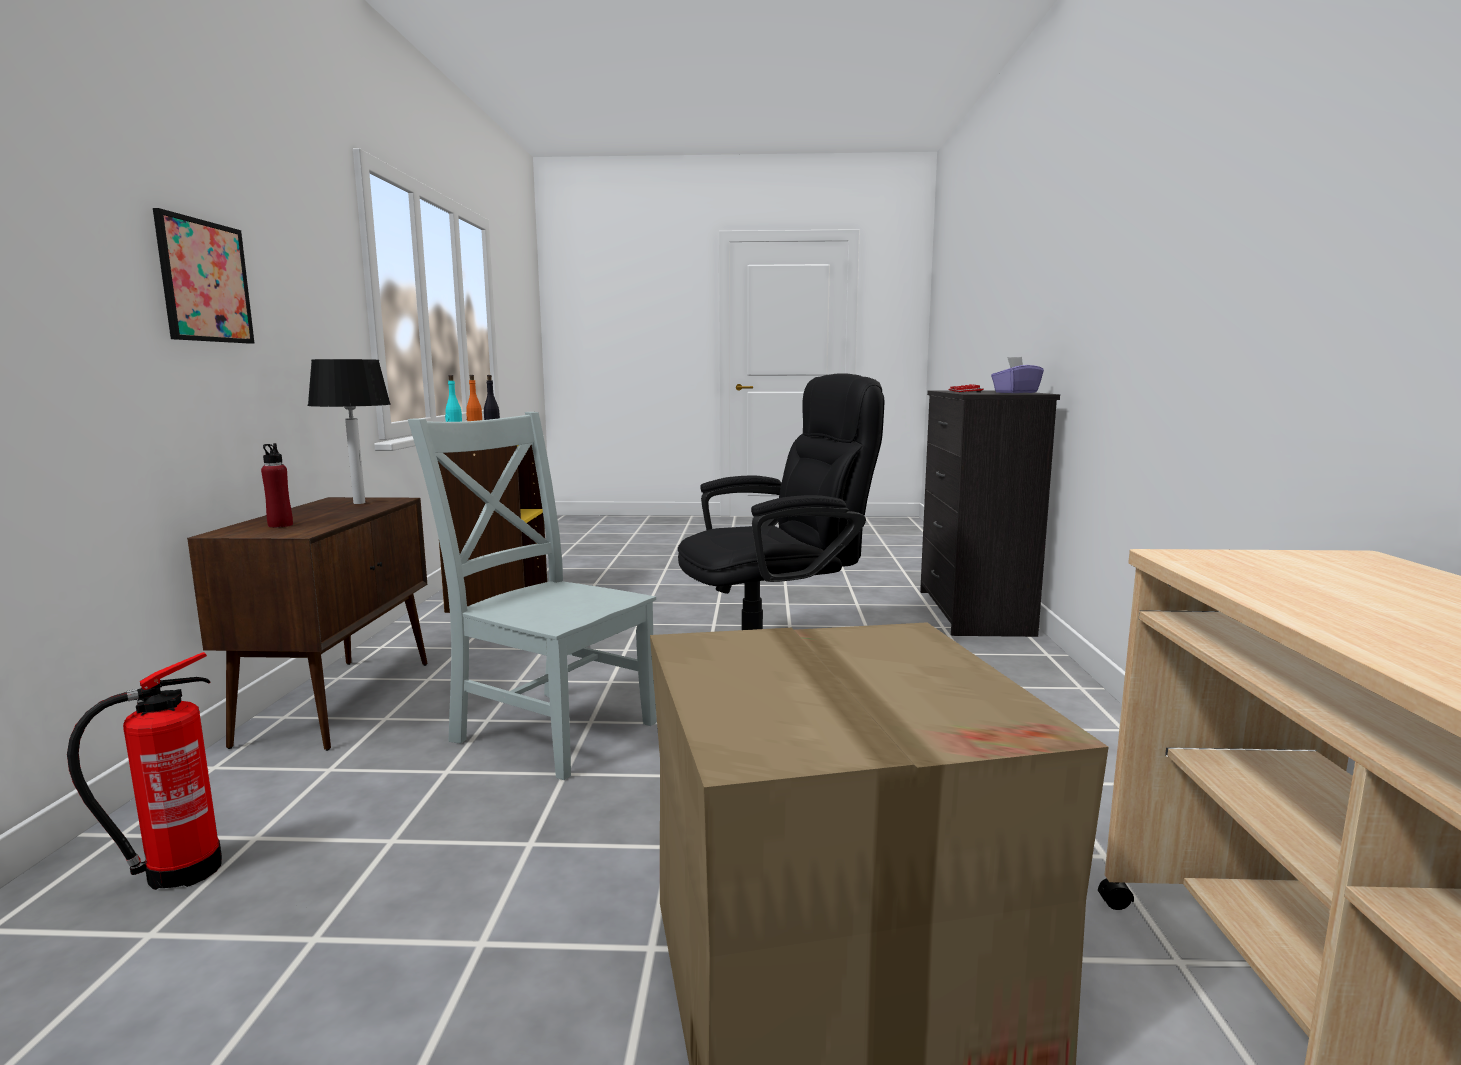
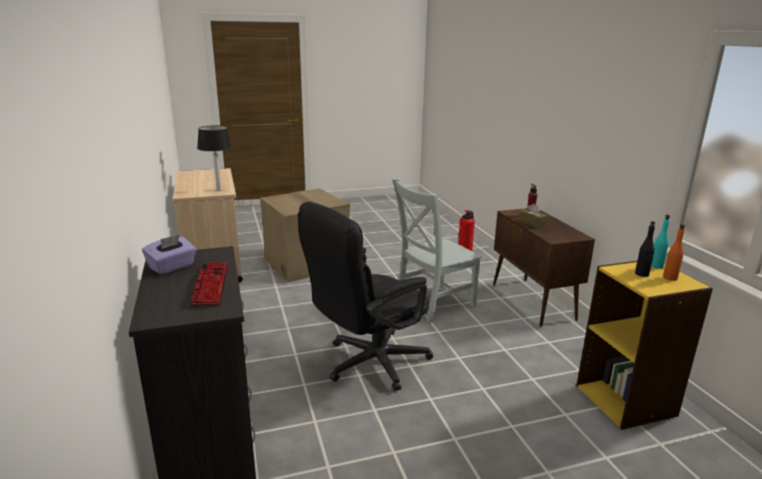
camera: 160 degrees right, 10 degrees up
(205, 281) = (573, 123): picture -> none
(334, 516) = (532, 223): none -> brown tissue box
(358, 503) = (559, 234): table lamp -> table lamp (219, 190)
(549, 729) = (432, 303): grey chair -> grey chair turned 135 degrees clockwise

